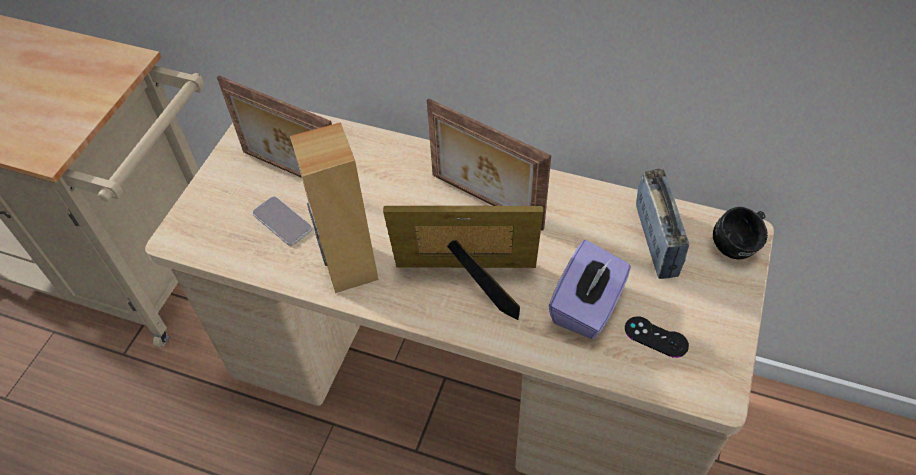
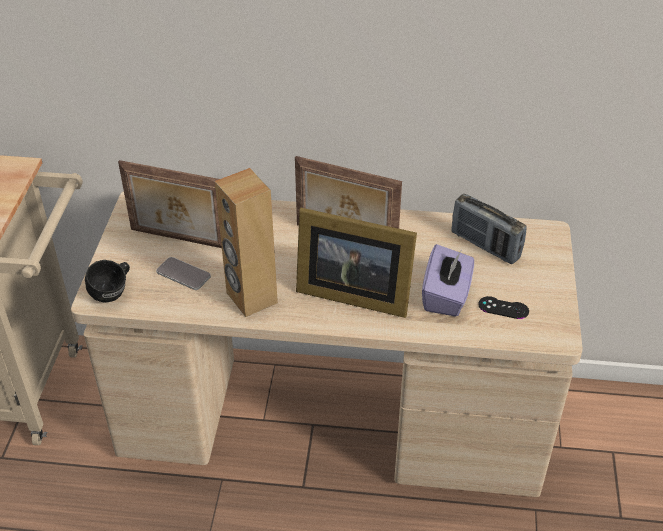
camera: 15 degrees left, 10 degrees down
(470, 280) = (351, 292): picture frame -> picture frame turned 150 degrees counterclockwise
(656, 241) = (485, 245): radio -> radio turned 150 degrees clockwise
(738, 245) = (547, 240): black mug -> black mug (114, 293)

